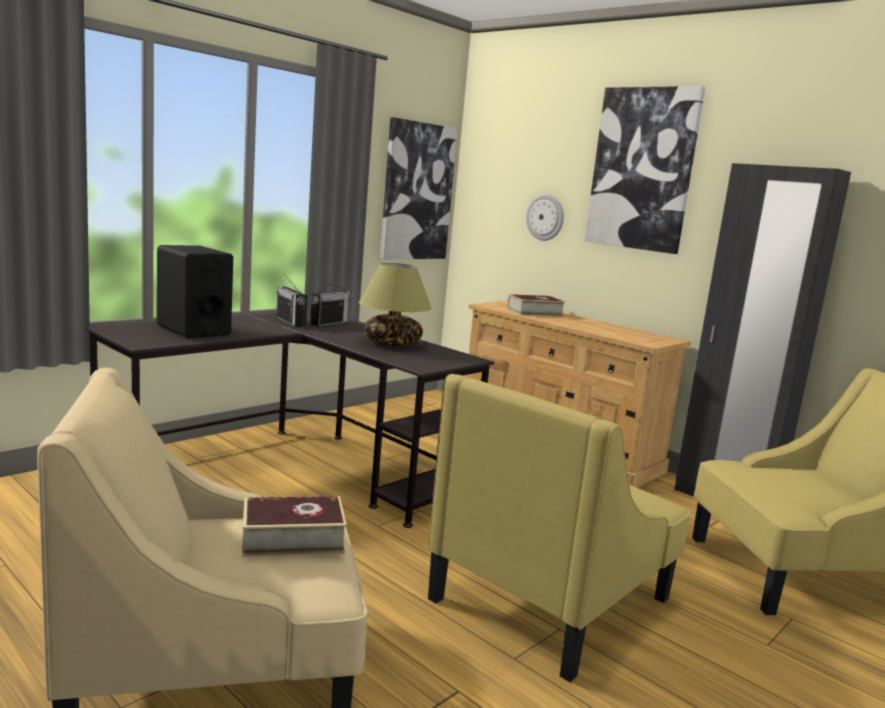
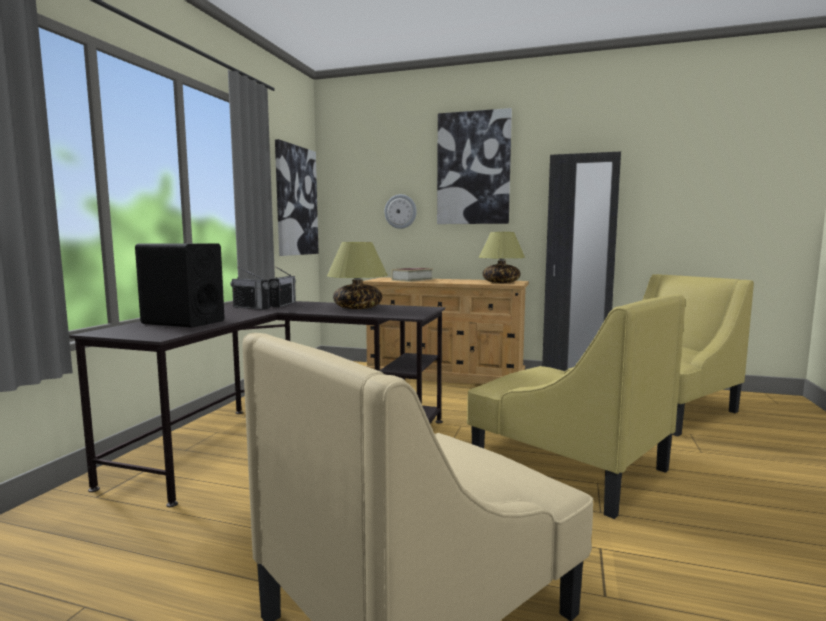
camera: 25 degrees left, 5 degrees down
(292, 538) = (468, 458): book -> none
(551, 598) = (567, 466): yellow armchair -> yellow armchair turned 60 degrees counterclockwise
(637, 337) = (500, 282): none -> table lamp

